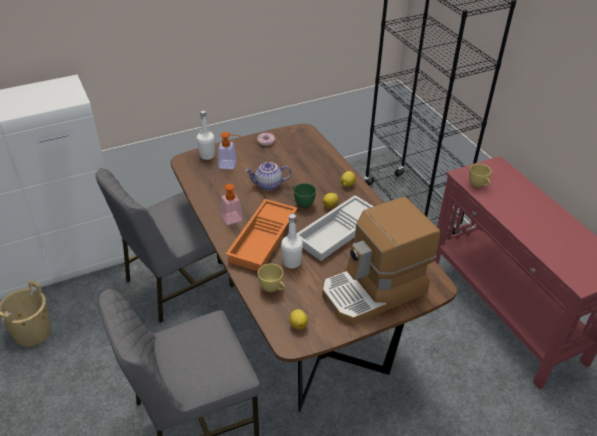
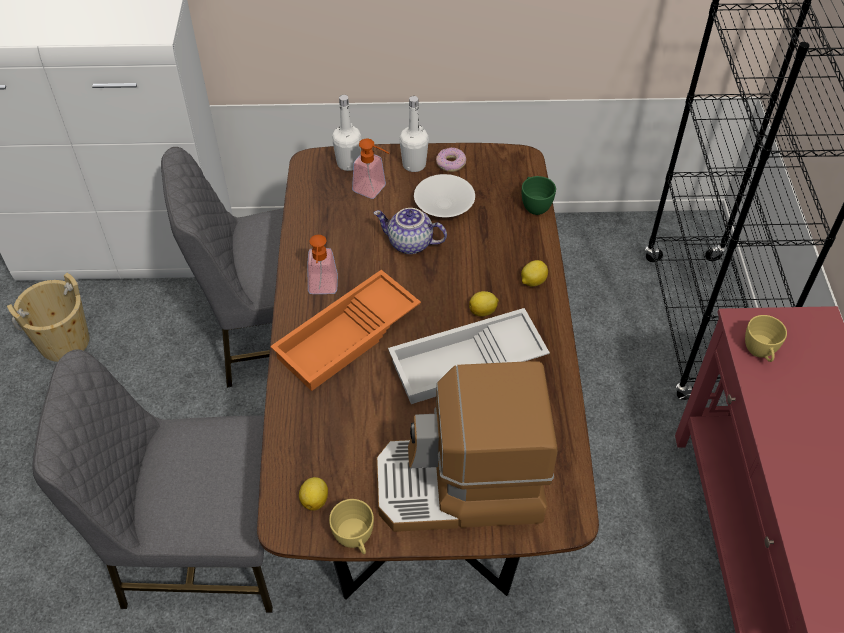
camera: 25 degrees right, 10 degrees up
(273, 289) = (313, 426): yellow cup -> yellow cup (355, 540)
(276, 162) = (445, 205): none -> white bowl
(291, 262) = (366, 391): white bottle -> white bottle (414, 164)
(302, 203) = (442, 292): green cup -> green cup (534, 205)

